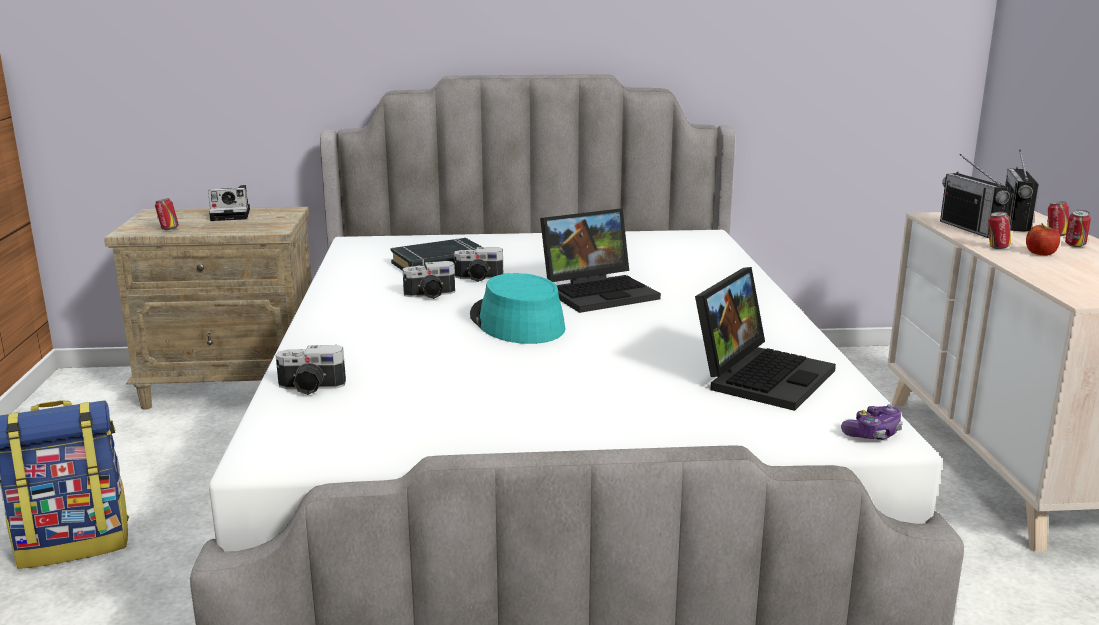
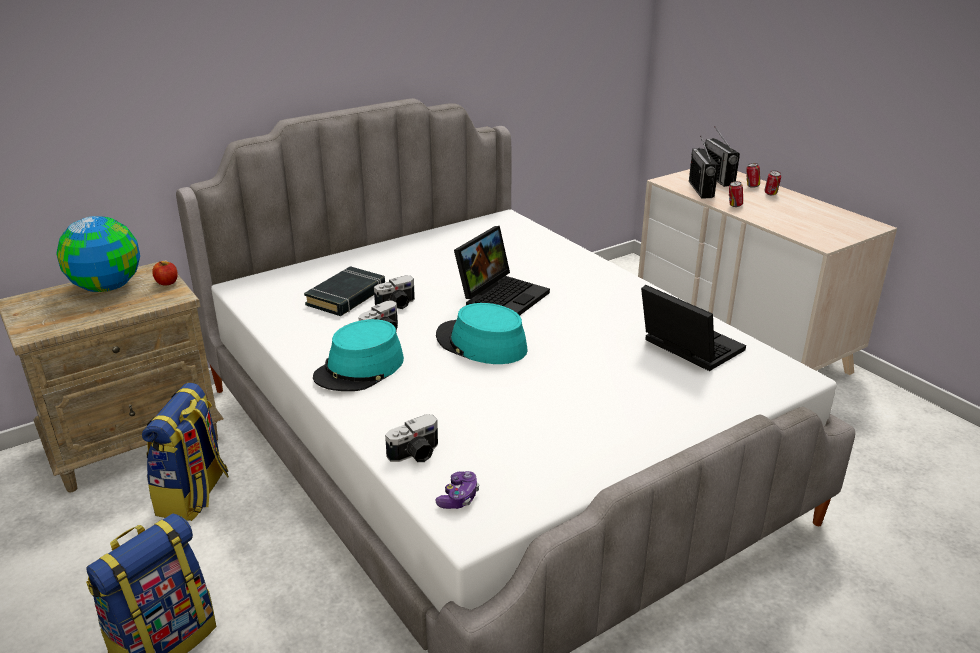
camera: 30 degrees left, 10 degrees up
(168, 229) = (69, 321): can -> none
(230, 440) = (194, 495): none -> backpack
(232, 214) = (107, 287): camera -> globe
(365, 315) = (360, 368): none -> turquoise hat
(761, 376) = (686, 347): laptop -> laptop turned 45 degrees counterclockwise
(873, 433) = (791, 376): game controller -> game controller (459, 497)
(970, 229) = (701, 189): radio -> radio turned 45 degrees clockwise
(1040, 253) = (761, 206): apple -> apple (167, 283)

